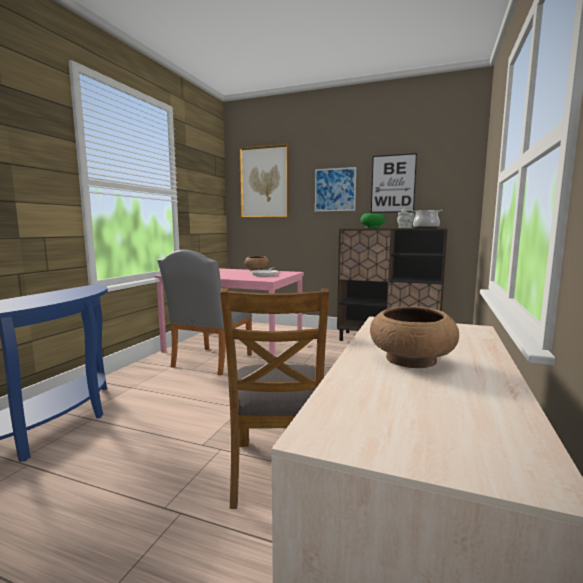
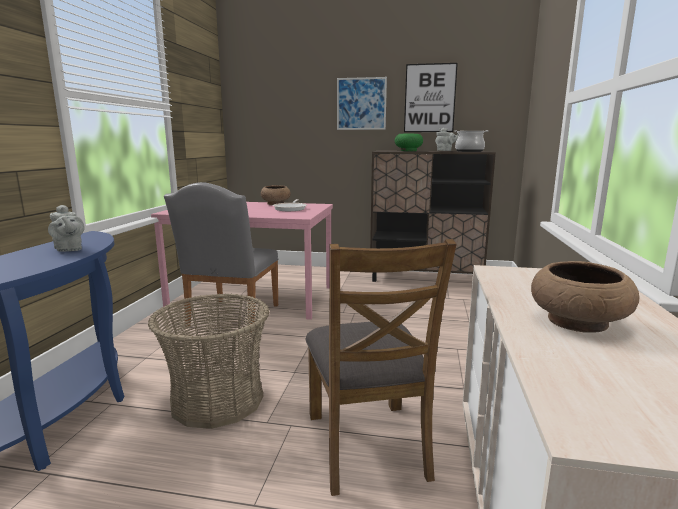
camera: 10 degrees left, 5 degrees up
(67, 294) = (69, 249): none -> grey teapot
(171, 423) = (217, 400): none -> basket
(264, 182) = (273, 93): picture -> none

